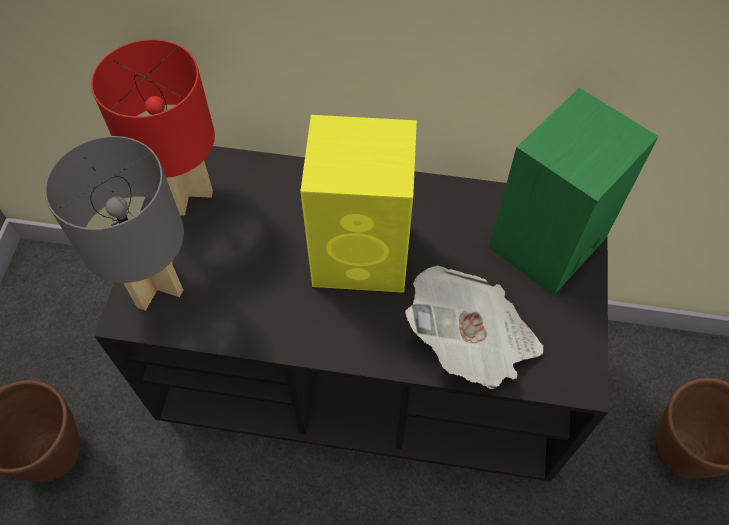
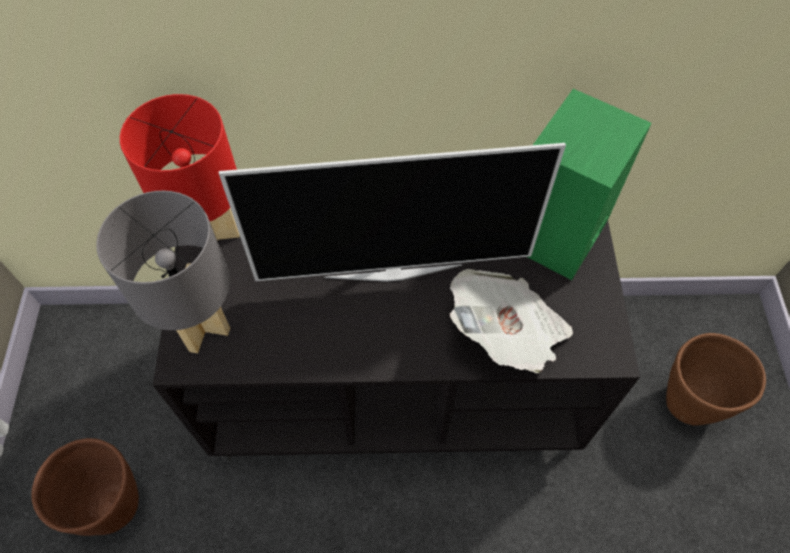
camera: 10 degrees left, 0 degrees up
(364, 254) = (393, 269): yellow speaker -> television

